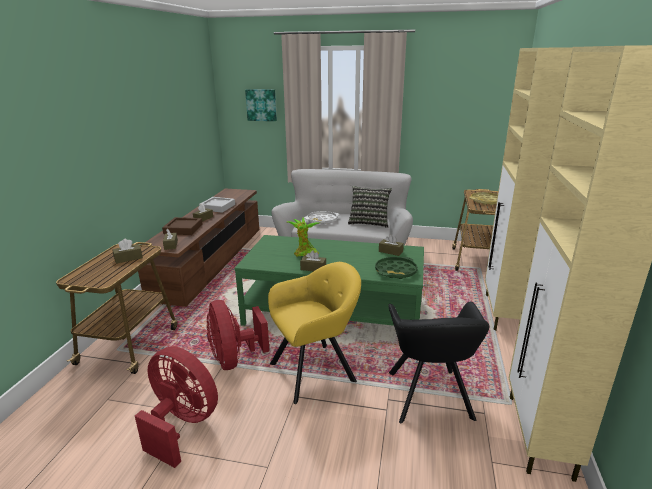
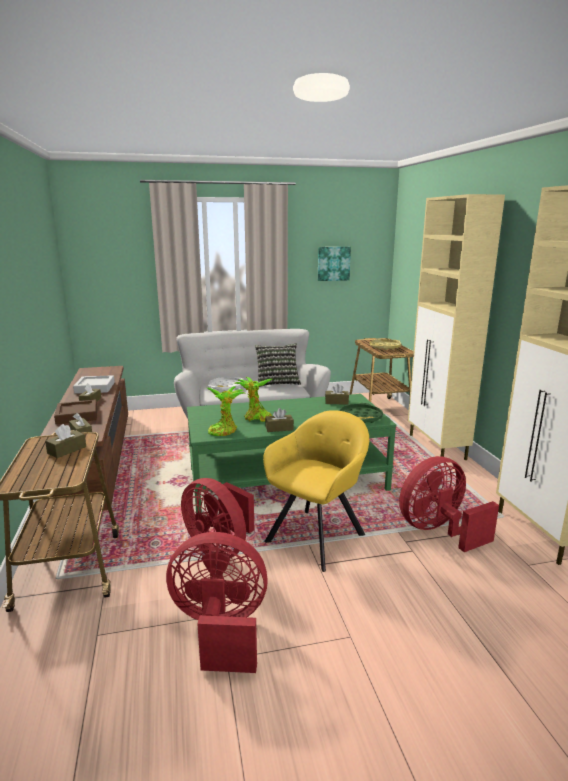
camera: 25 degrees left, 5 degrees down
(261, 105) = (123, 264): picture -> picture (333, 263)
(268, 262) = (224, 430): none -> potted plant
(429, 398) = (439, 531): black armchair -> red fan

